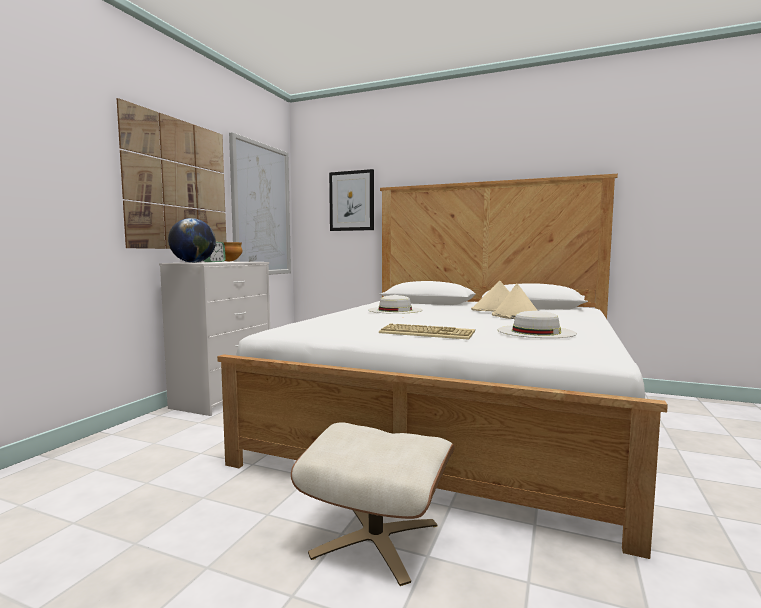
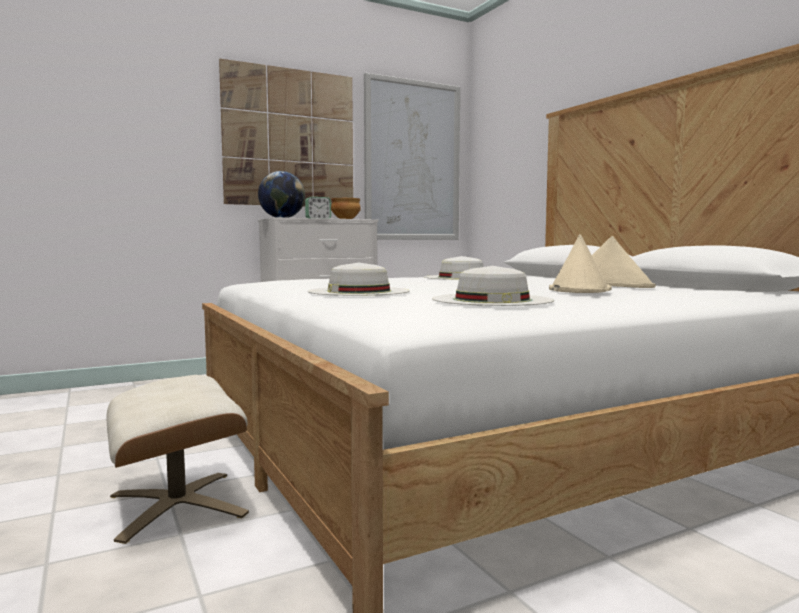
camera: 40 degrees right, 0 degrees up
(352, 201) = (523, 138): picture -> none
(428, 333) = (358, 291): keyboard -> white hat

